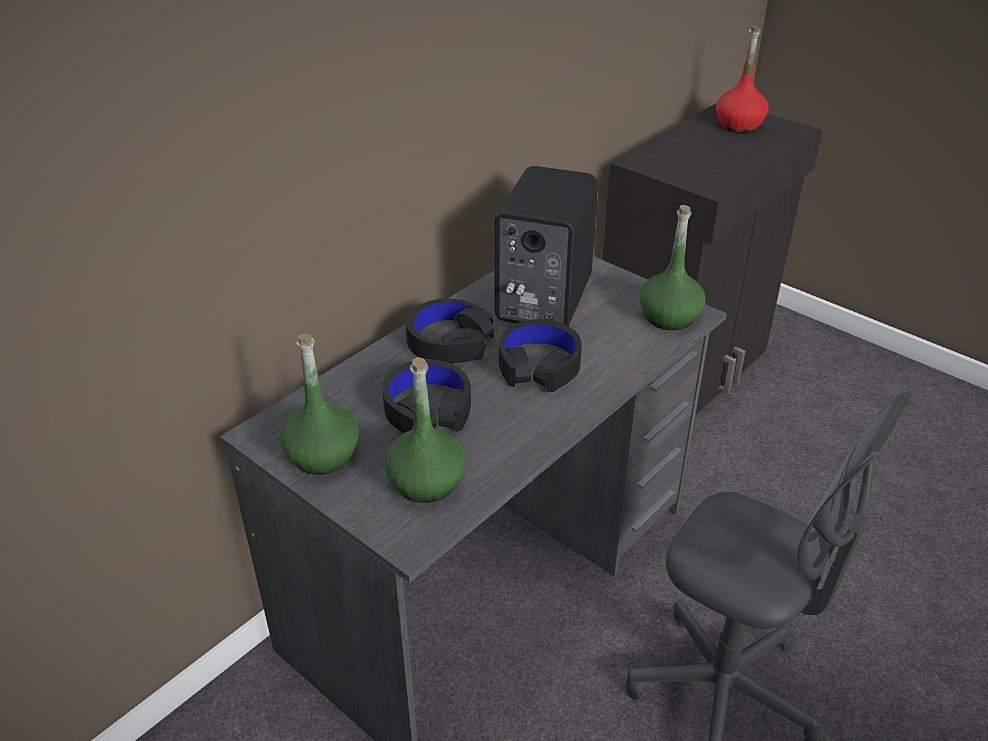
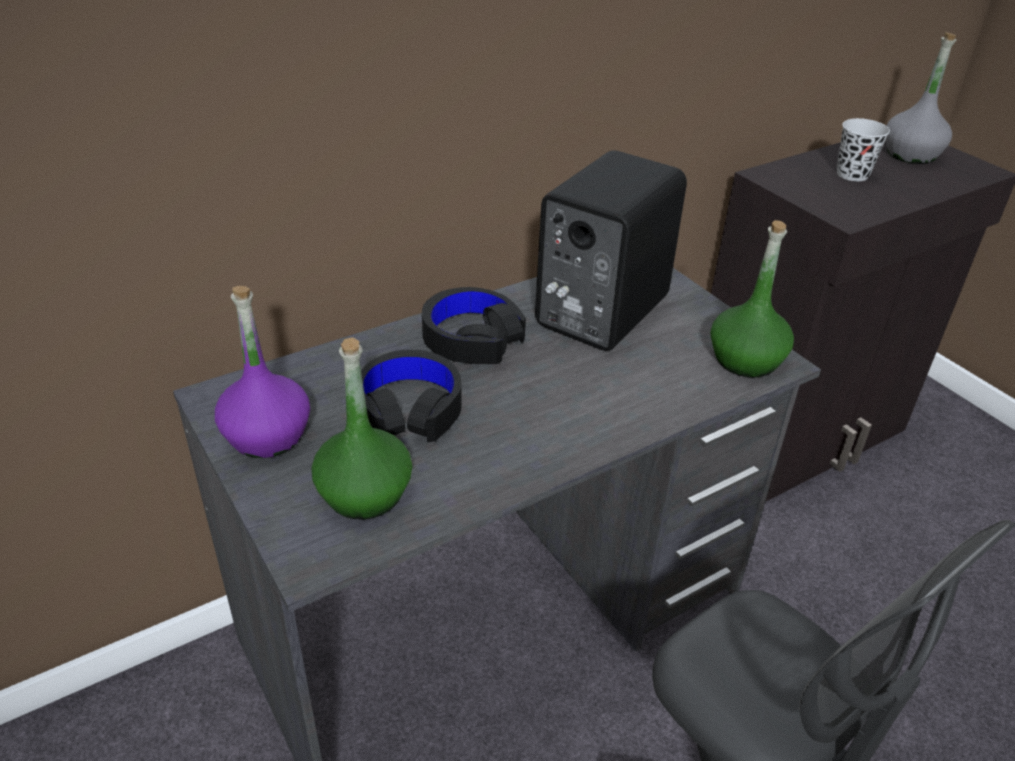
camera: 15 degrees right, 0 degrees up
(322, 455) = (267, 435): green bottle -> purple bottle
(539, 365) = (562, 385): black headphones -> none
(701, 150) = (852, 174): none -> black cup
(739, 125) = (911, 154): red bottle -> grey bottle

